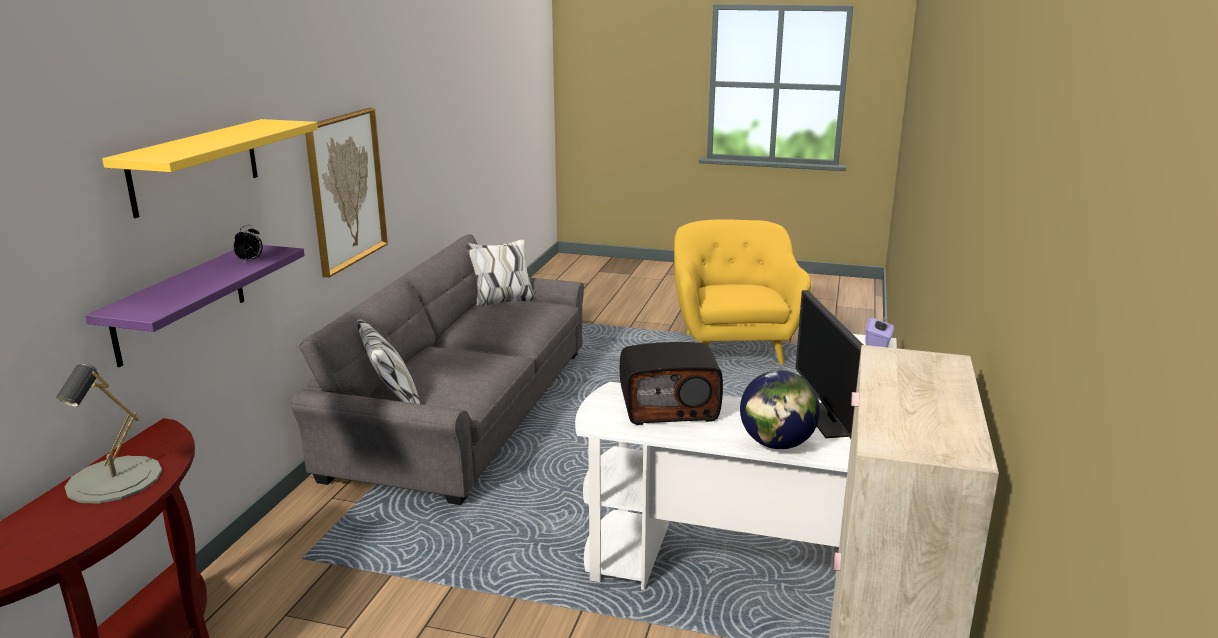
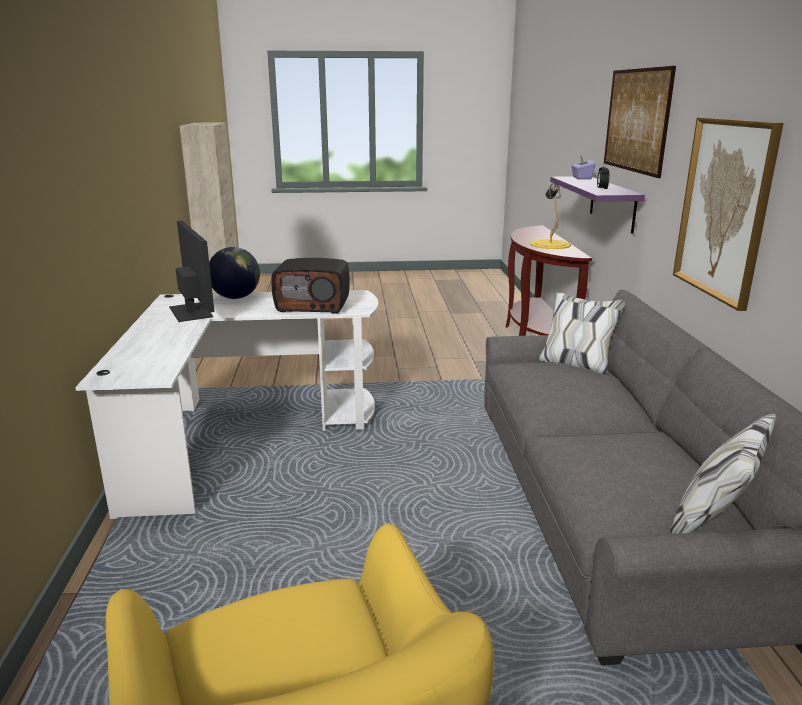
camera: 160 degrees right, 0 degrees up
(114, 480) = (550, 244): grey table lamp -> yellow table lamp
(195, 166) = (636, 120): yellow shelf -> picture
(669, 407) = (313, 305): radio -> radio turned 150 degrees counterclockwise
(878, 344) = (107, 373): purple tissue box -> purple tissue box (581, 178)

